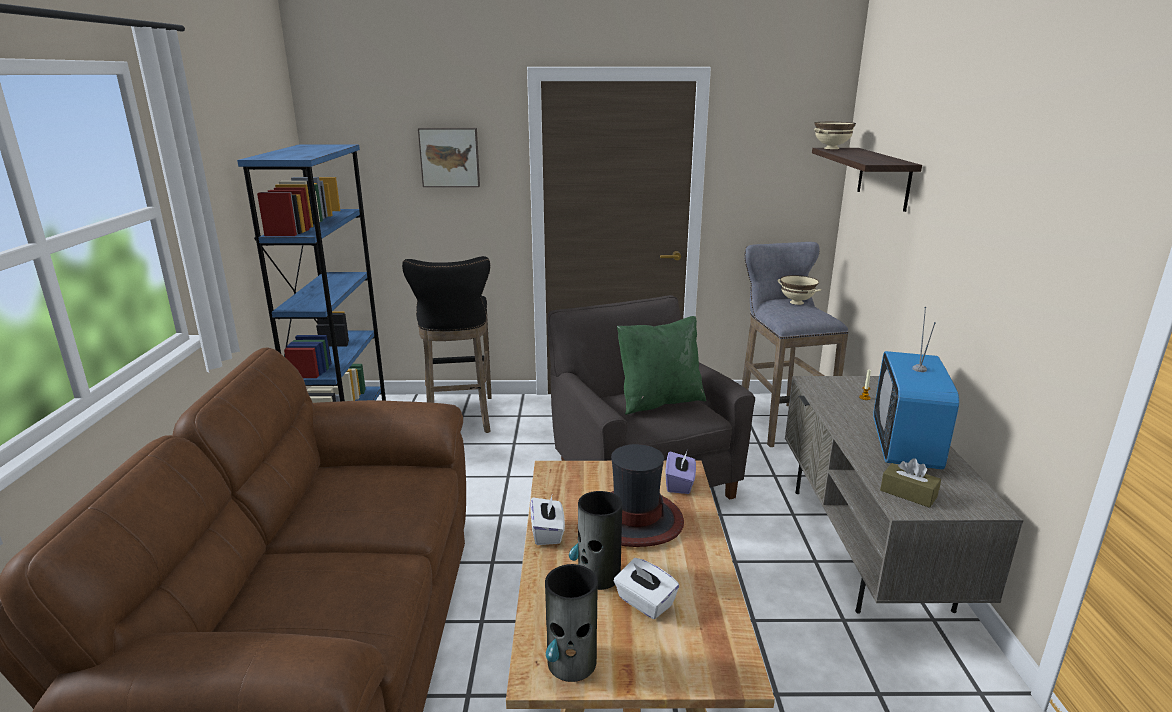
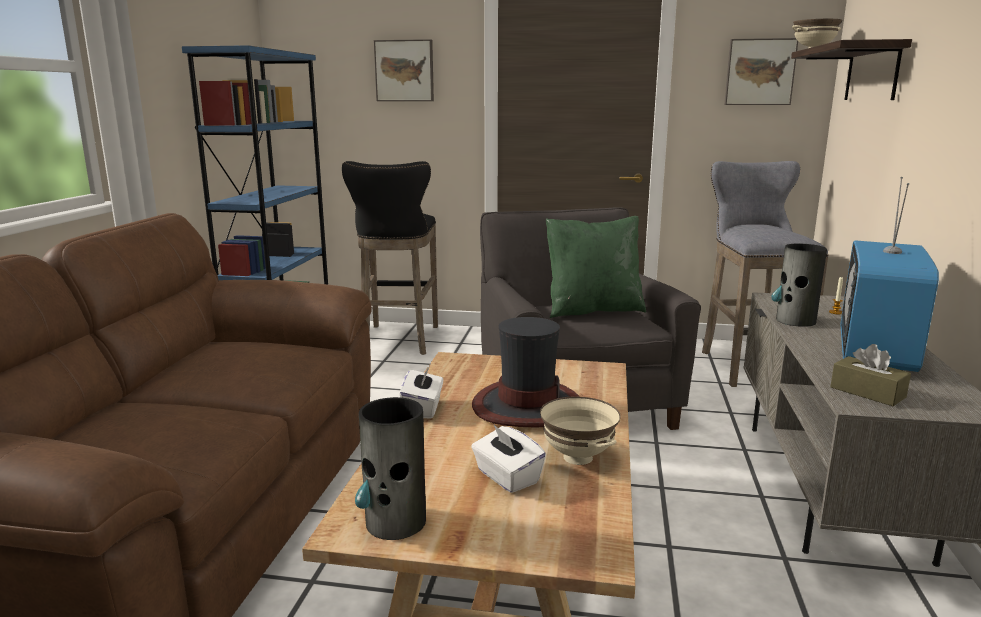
camera: 10 degrees right, 5 degrees down
(599, 576) = (463, 449): vase -> vase (795, 321)
(680, 484) = (592, 380): purple tissue box -> none
(782, 160) = (759, 72): none -> picture
(796, 302) = (769, 226): beige bowl -> beige bowl (577, 457)

